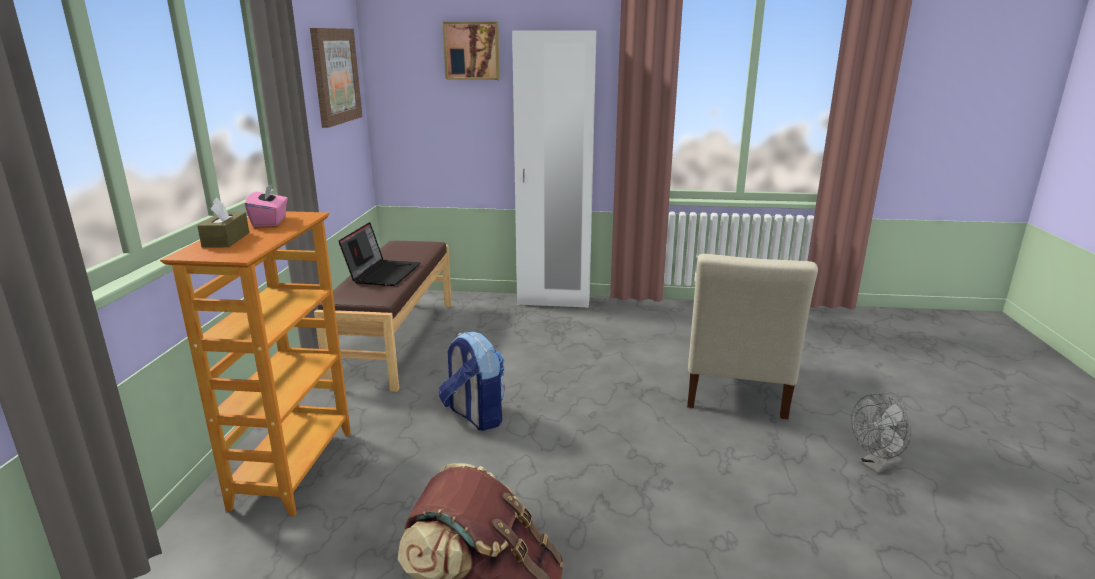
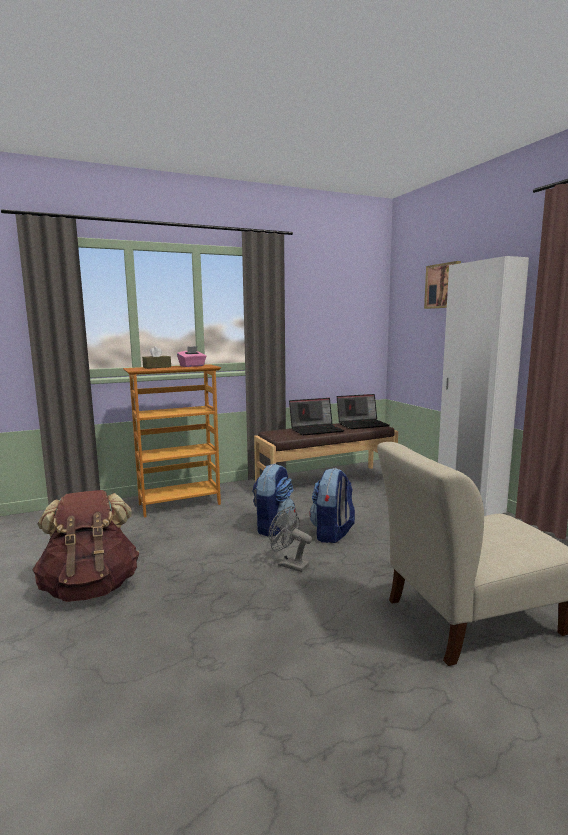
camera: 60 degrees right, 10 degrees down
(335, 76) = (346, 305): picture -> none
(406, 248) = (363, 424): none -> laptop
(536, 387) = (332, 534): none -> backpack
(876, 466) = (435, 760): grey fan -> grey fan (289, 564)

